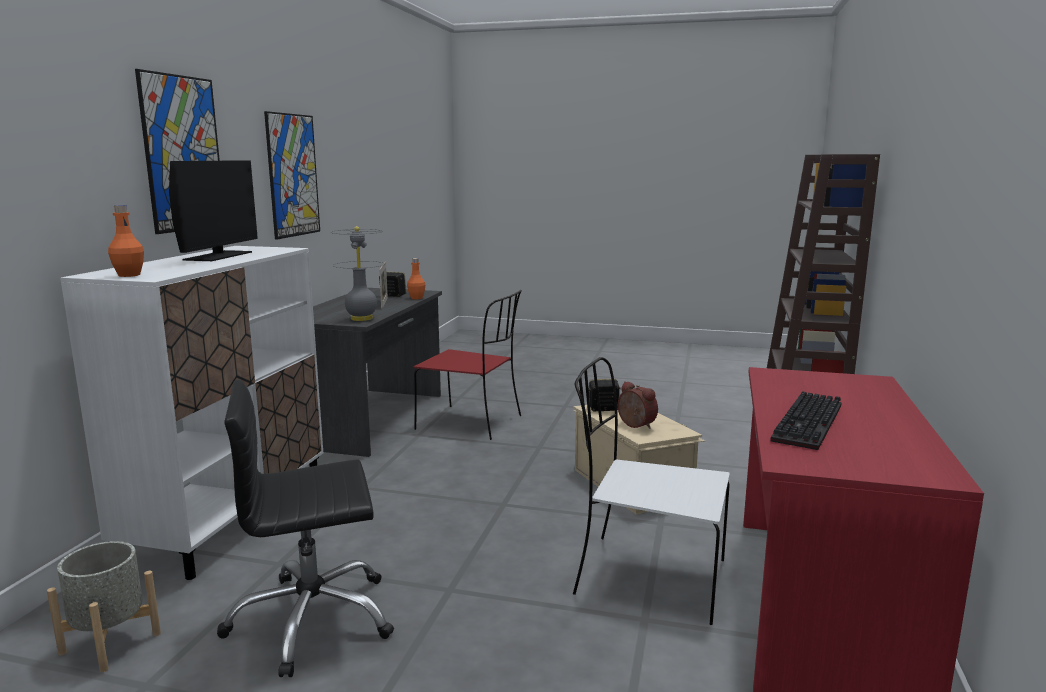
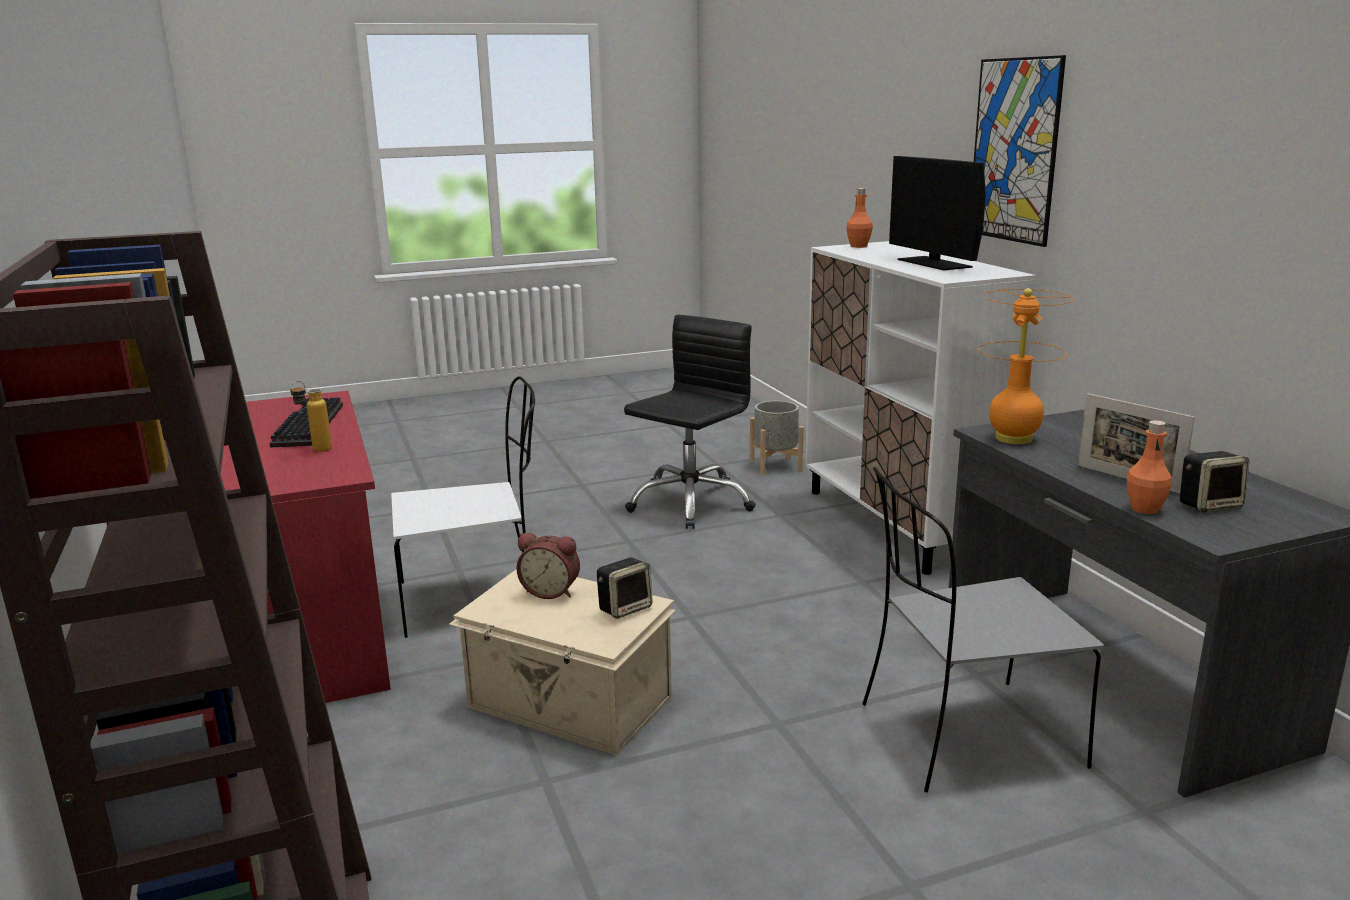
camera: 145 degrees right, 5 degrees up
(293, 175) = (1196, 202): picture -> none
(362, 318) = (1014, 438): grey table lamp -> orange table lamp
(472, 423) = (965, 736): red chair -> grey chair
(796, 395) = (315, 451): none -> bottle

